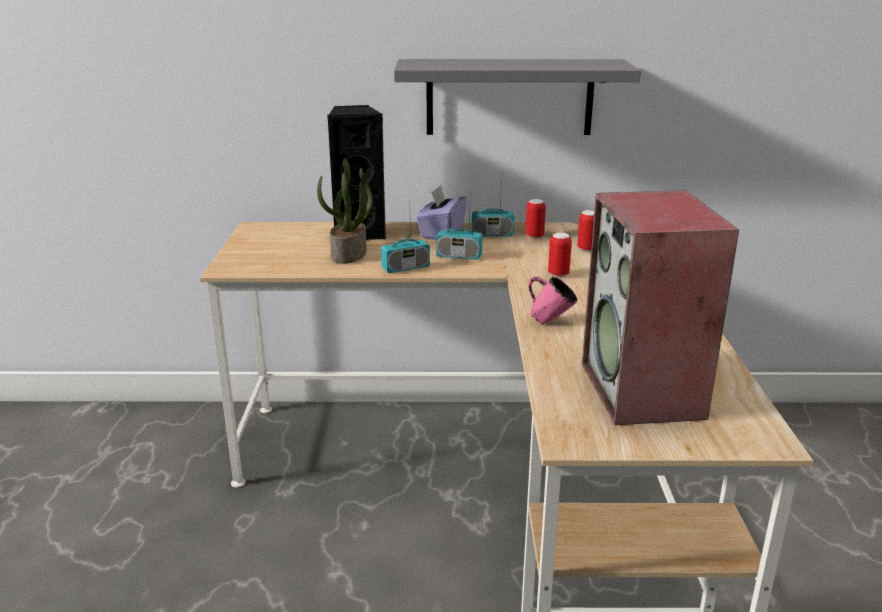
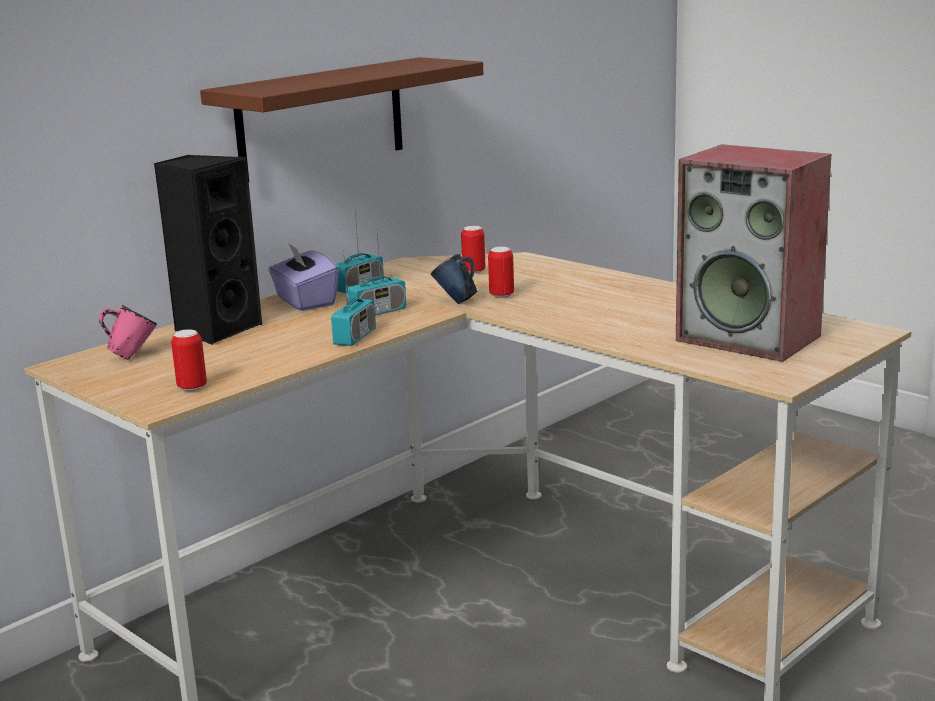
camera: 45 degrees left, 5 degrees down
(349, 254) = (263, 348): potted plant -> none
(509, 97) = (321, 119): grey shelf -> brown shelf
(520, 267) = (456, 301): none -> blue mug
(534, 236) = (402, 276): can -> can (192, 387)
(550, 322) = (585, 326): pink mug -> pink mug (132, 356)

